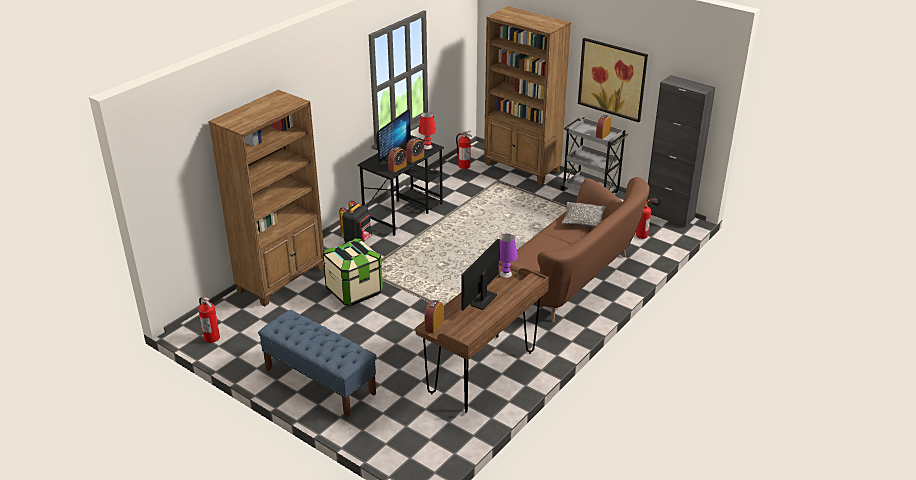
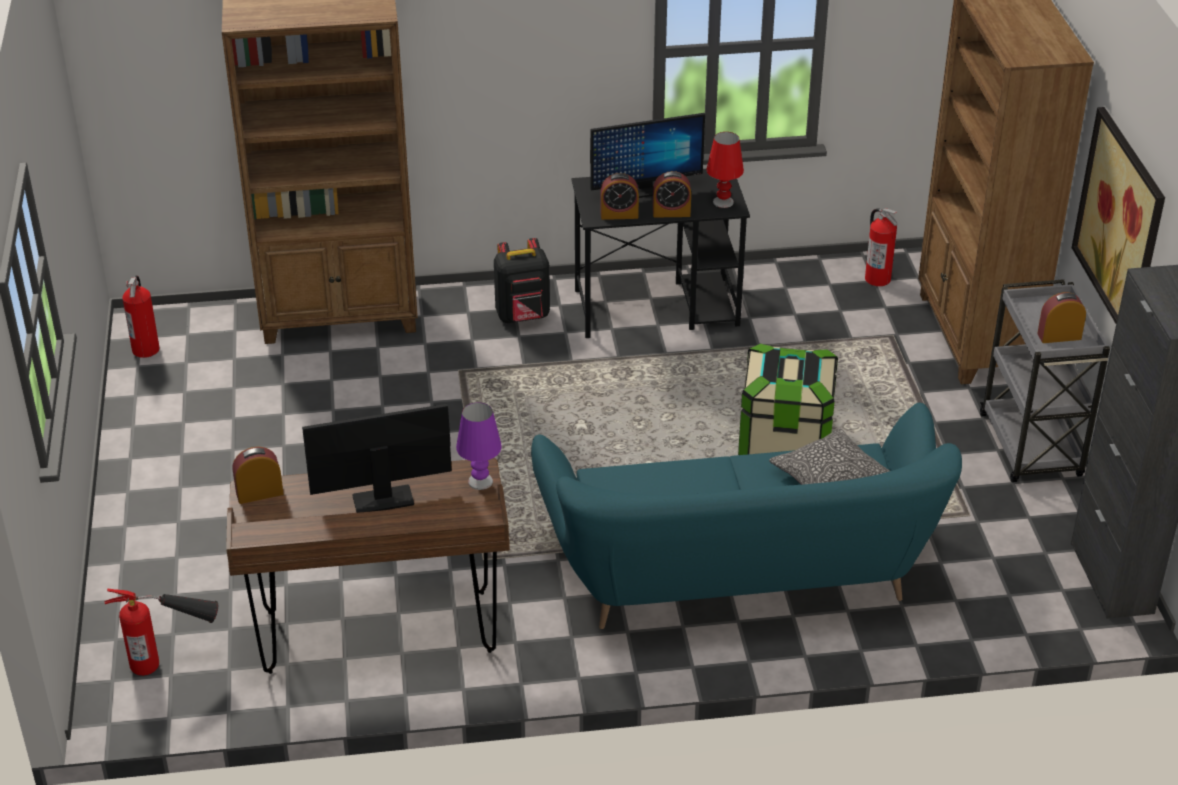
camera: 45 degrees right, 5 degrees up
(319, 381) = (171, 496): blue bench -> none
(354, 291) = (403, 393): storage box -> storage box (785, 443)
(569, 278) = (741, 575): brown sofa -> turquoise sofa
(646, 230) = (1019, 578): fire extinguisher -> fire extinguisher (172, 661)

